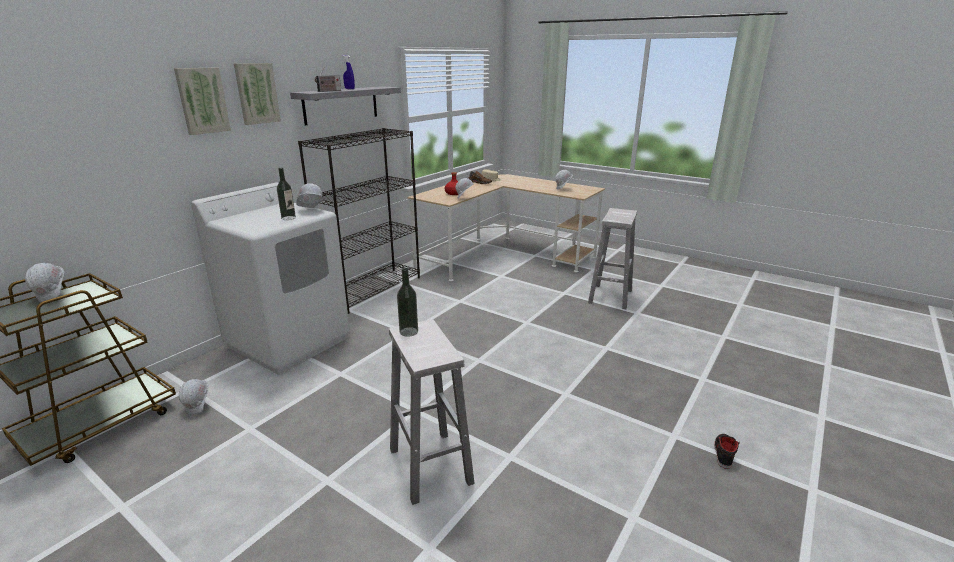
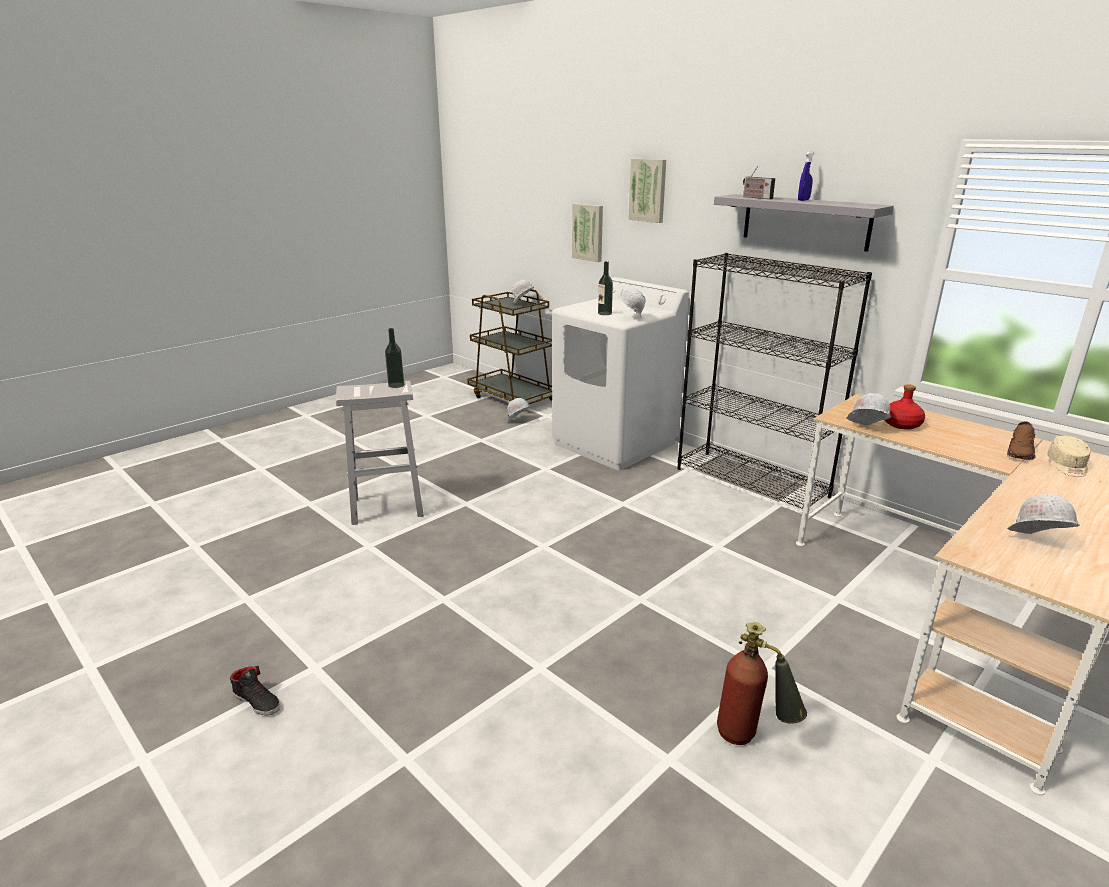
camera: 100 degrees right, 0 degrees up
(256, 93) = (698, 190): picture -> picture (588, 232)
(610, 297) = (752, 738): white stool -> fire extinguisher

